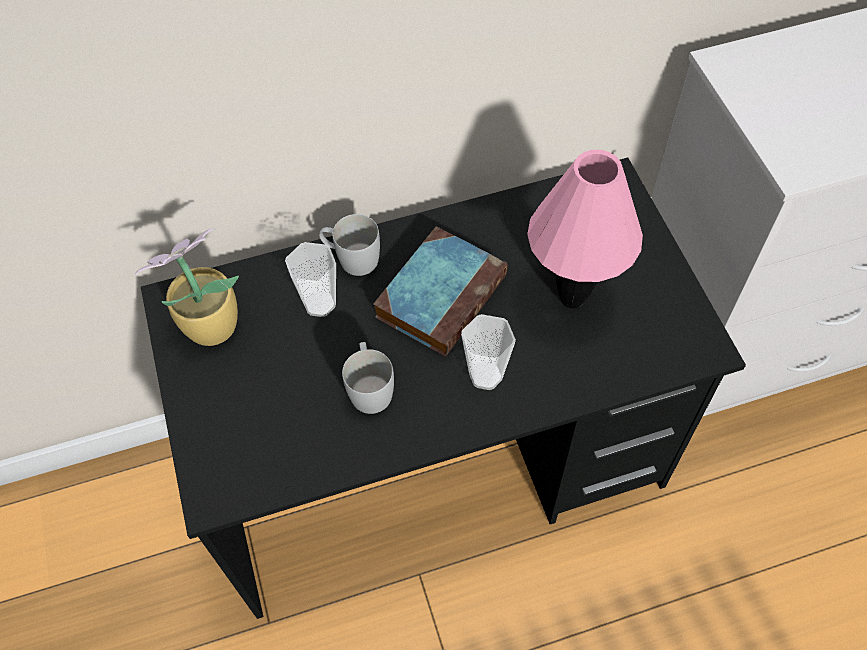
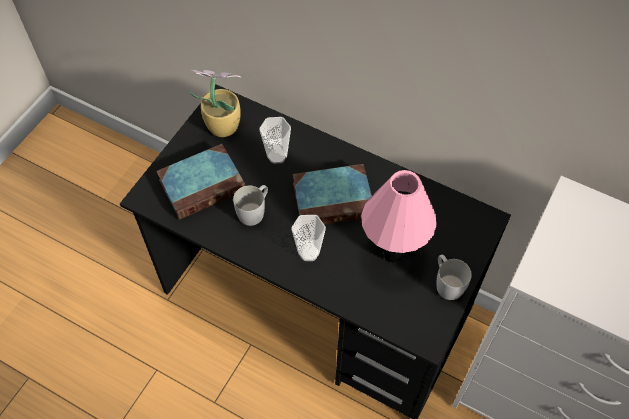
camera: 45 degrees right, 0 degrees up
(270, 413) = (203, 184): none -> book
(351, 258) = (314, 147): white mug -> white mug (447, 283)

